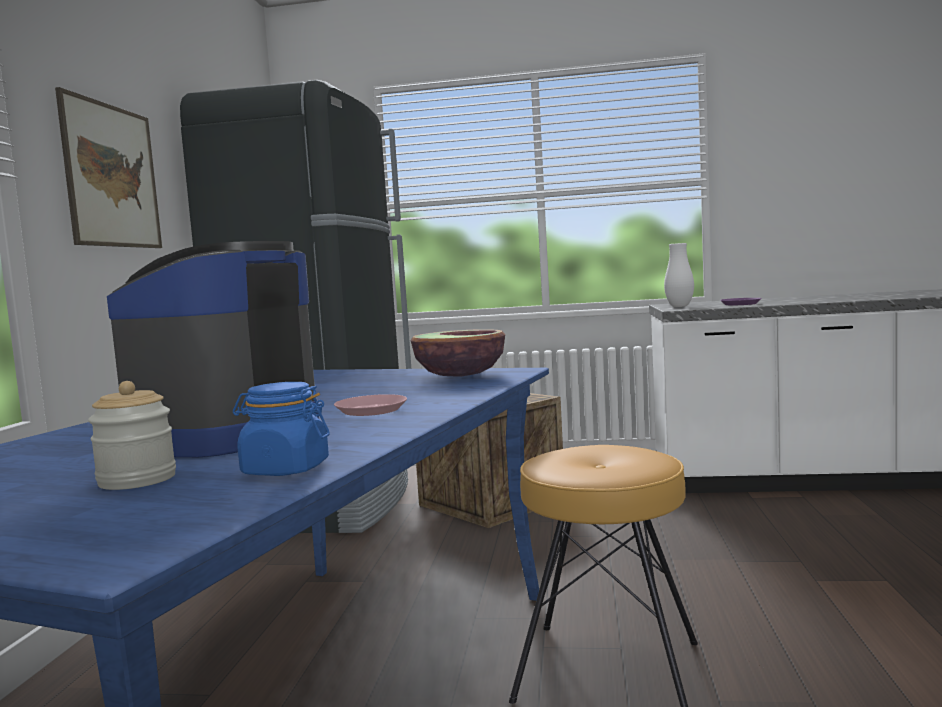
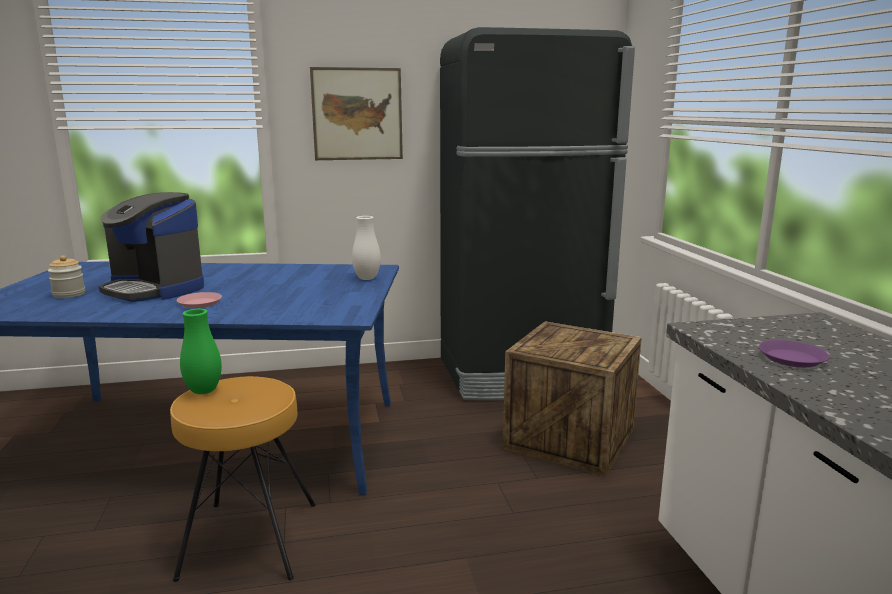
camera: 70 degrees right, 10 degrees up
(223, 435) = (155, 289): coffee machine -> coffee machine turned 150 degrees counterclockwise
(285, 469) = (60, 311): blue jar -> none
(460, 376) = (330, 305): bowl -> none
(578, 470) = (203, 391): none -> green vase
(679, 306) = (751, 327): white vase -> white vase (367, 278)

